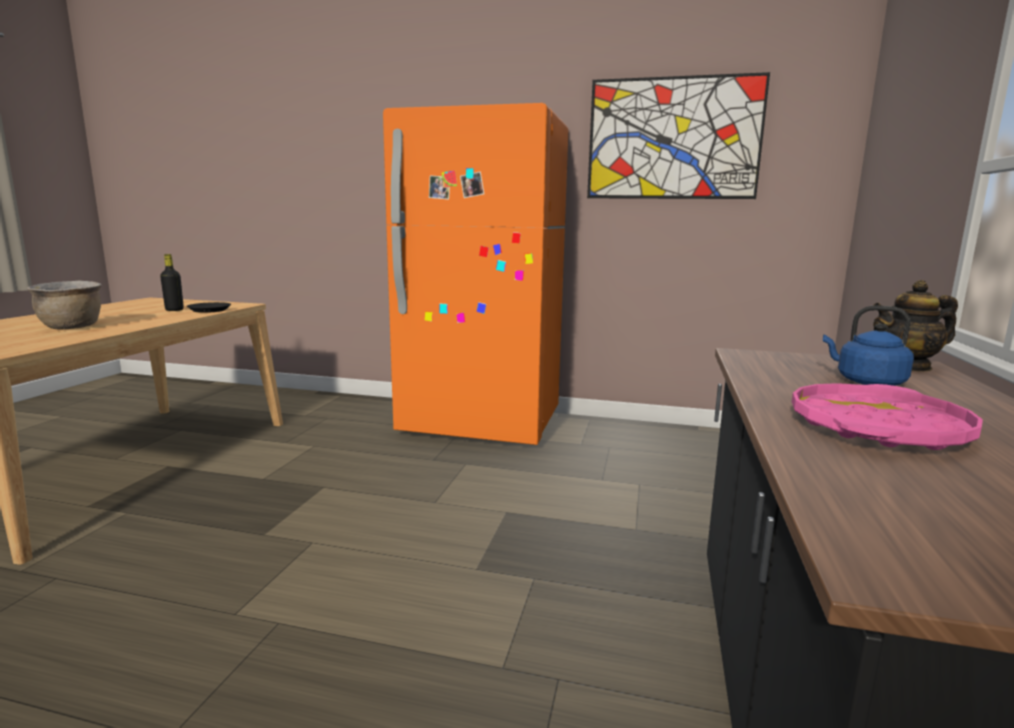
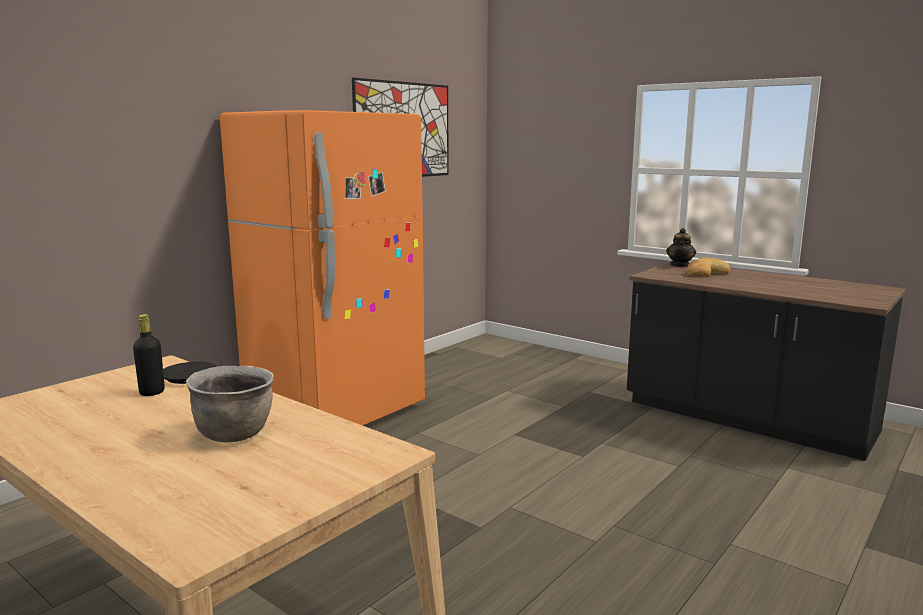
camera: 65 degrees left, 0 degrees up
(866, 382) = (705, 273): blue kettle -> bread
(876, 428) = (767, 284): pink tray -> none

